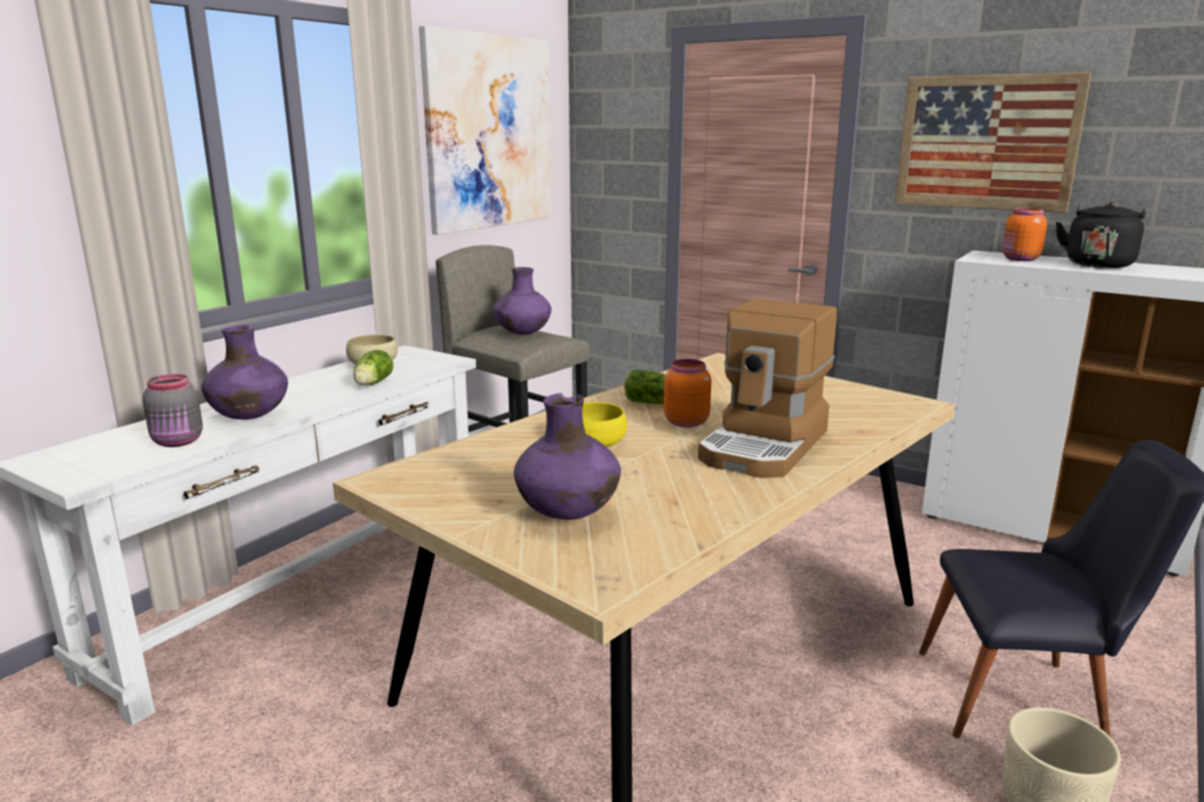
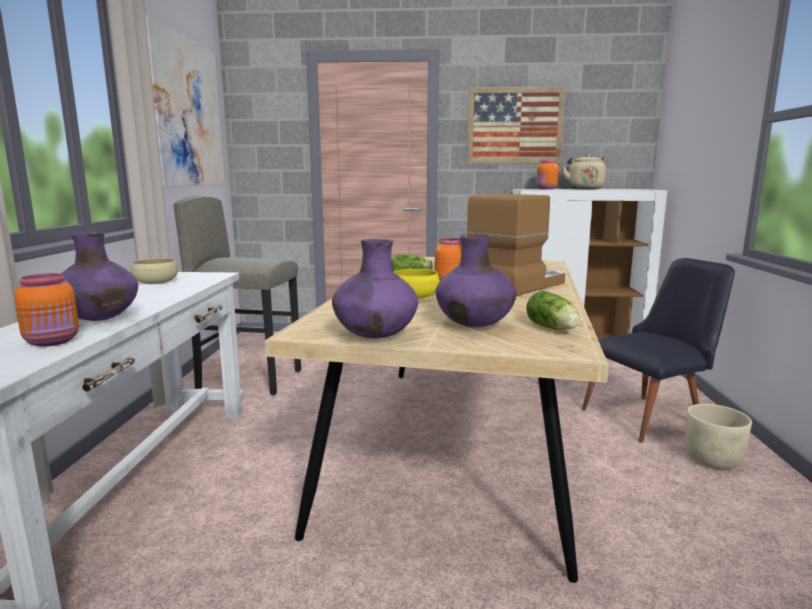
camera: 30 degrees left, 5 degrees down
(178, 442) = (53, 342): grey jar -> orange jar
(372, 384) = (179, 291): lettuce -> lettuce (553, 329)
(522, 333) = (249, 258): purple vase -> purple vase (374, 336)
(766, 446) = (516, 285): coffee machine -> coffee machine turned 135 degrees counterclockwise
(1098, 264) = (584, 189): black kettle -> beige kettle

